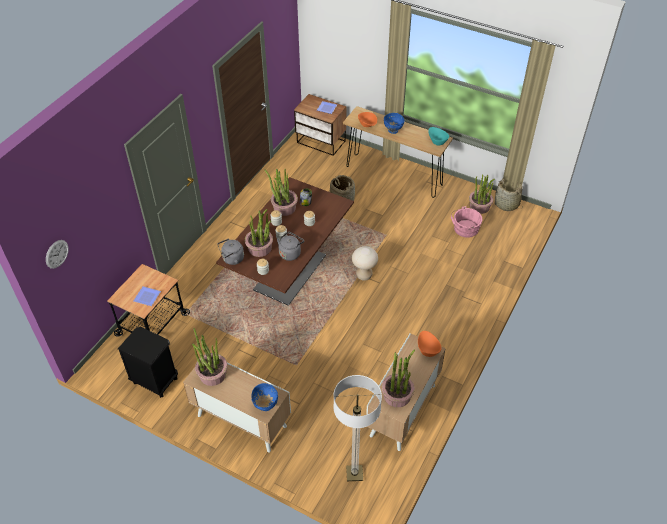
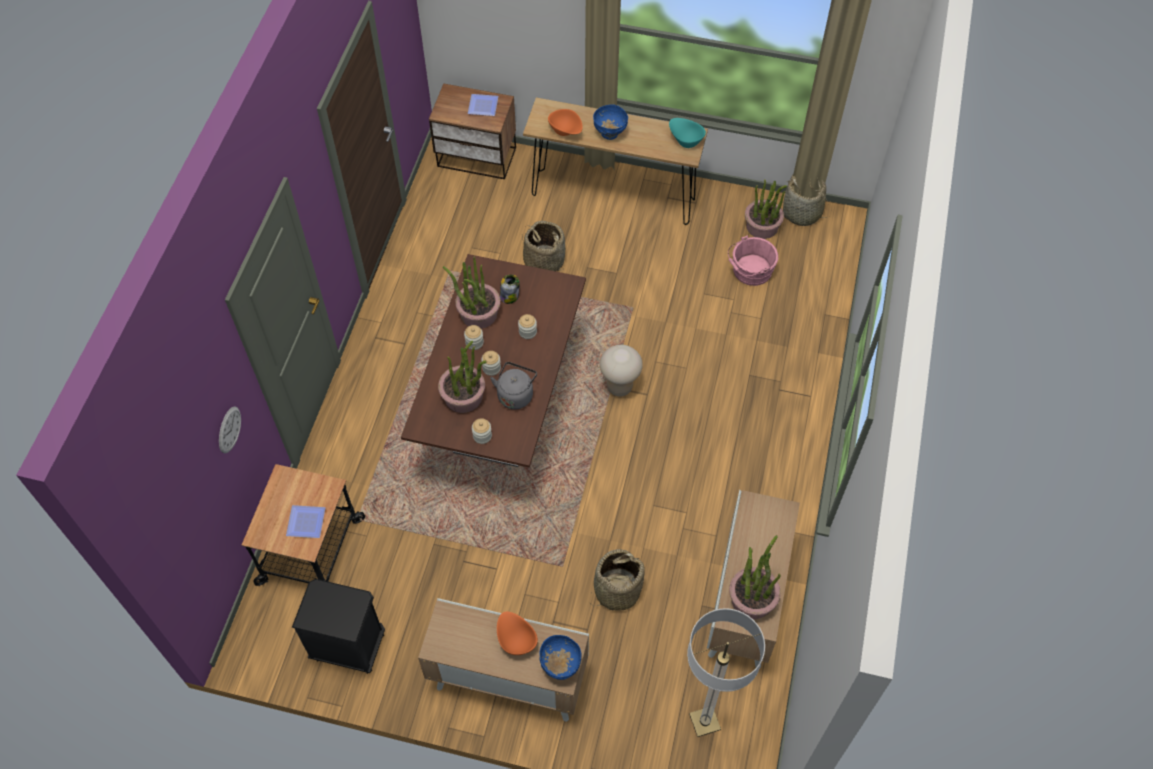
camera: 15 degrees left, 10 degrees up
(57, 254) = (168, 515): wall clock -> wall clock (229, 429)
(212, 374) = (460, 633): potted plant -> none
(232, 259) = (425, 426): grey kettle -> none
(324, 386) = (616, 590): none -> basket
(427, 349) = (774, 511): orange bowl -> orange bowl (516, 640)

